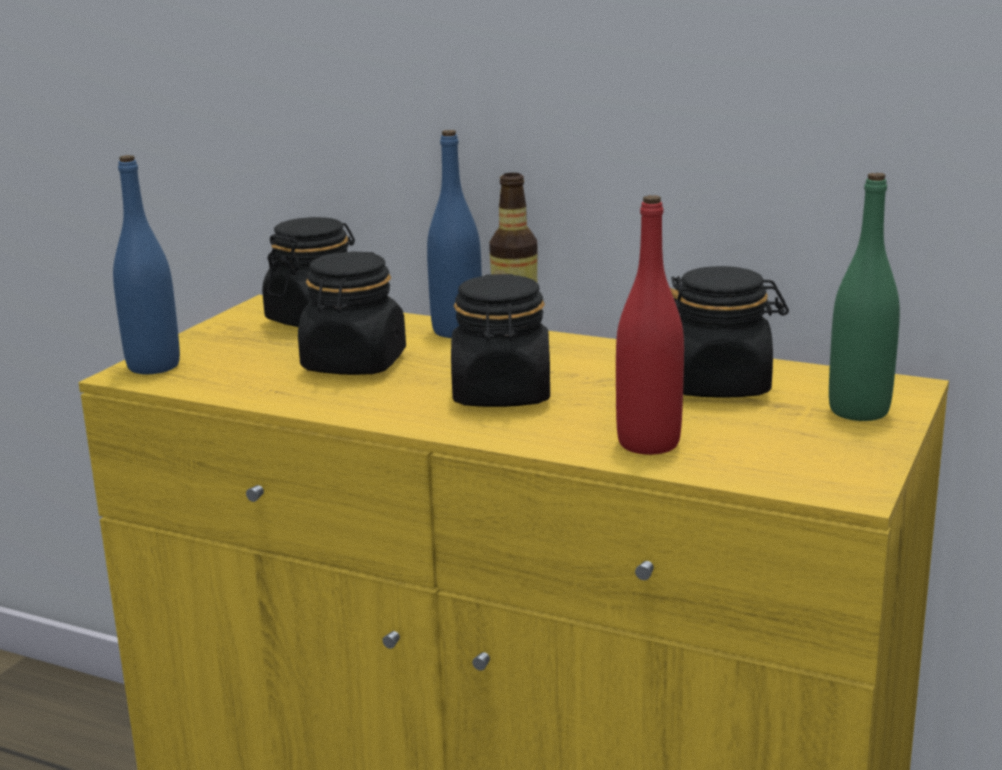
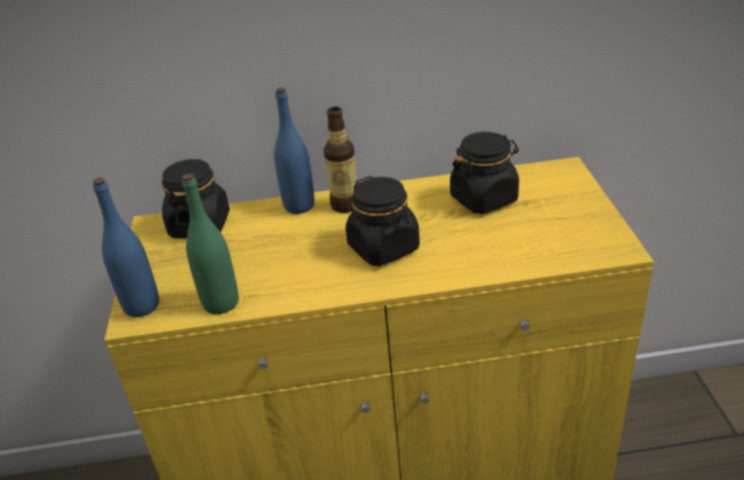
camera: 30 degrees left, 15 degrees up
(354, 364) = (271, 255): black jar -> none
(648, 443) = (498, 255): red bottle -> none
(859, 411) = (565, 193): green bottle -> green bottle (221, 303)

